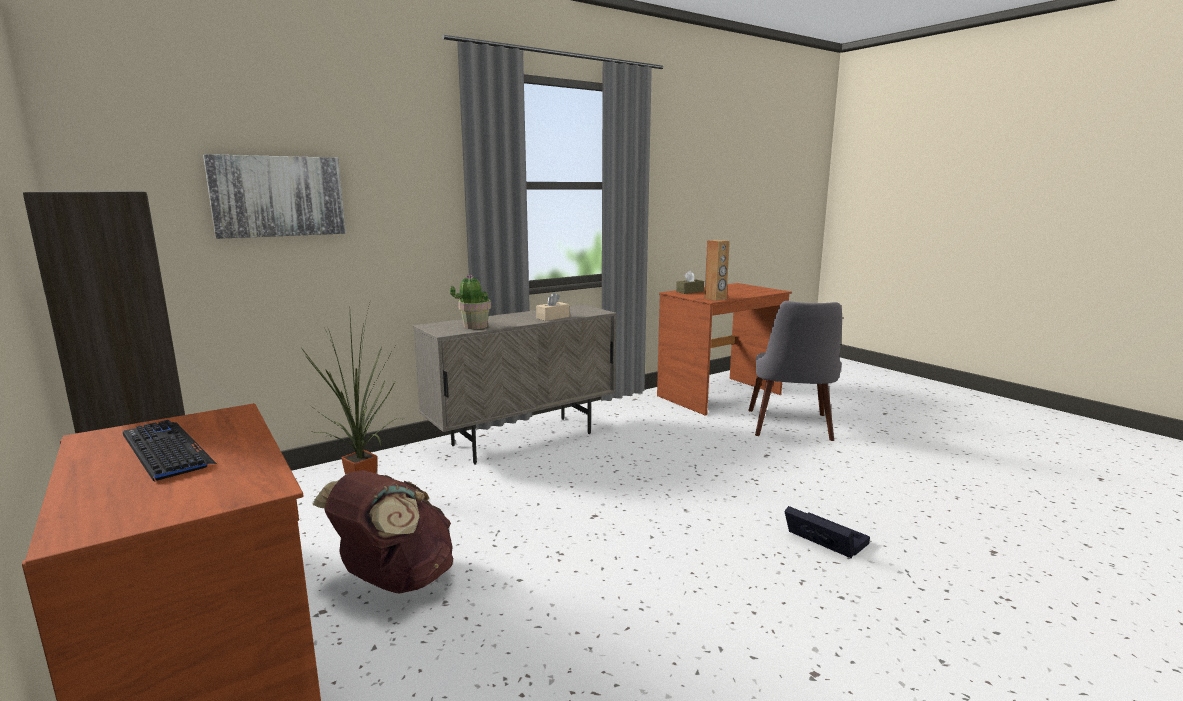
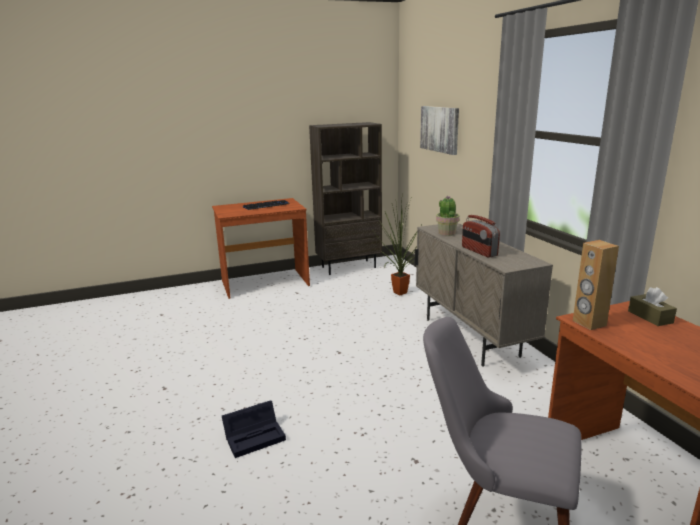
camera: 105 degrees right, 5 degrees up
(394, 581) = (308, 303): brown backpack -> none
(553, 317) = (478, 251): beige tissue box -> radio

